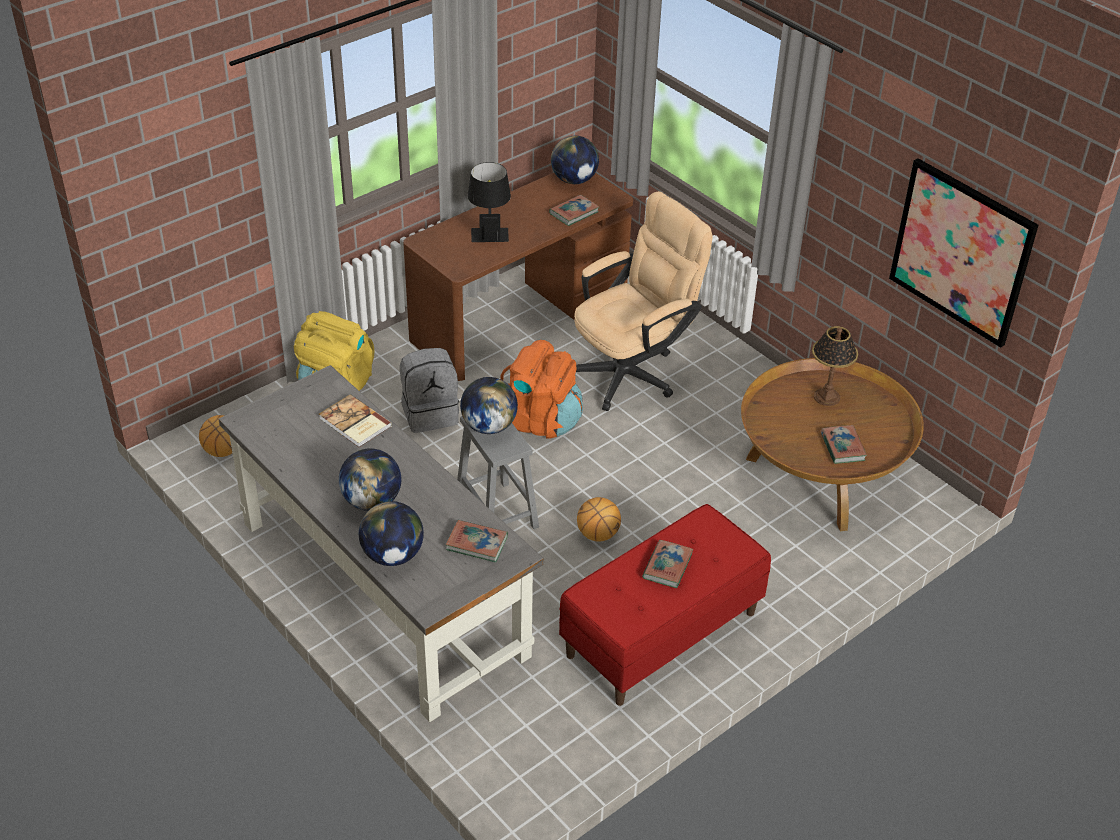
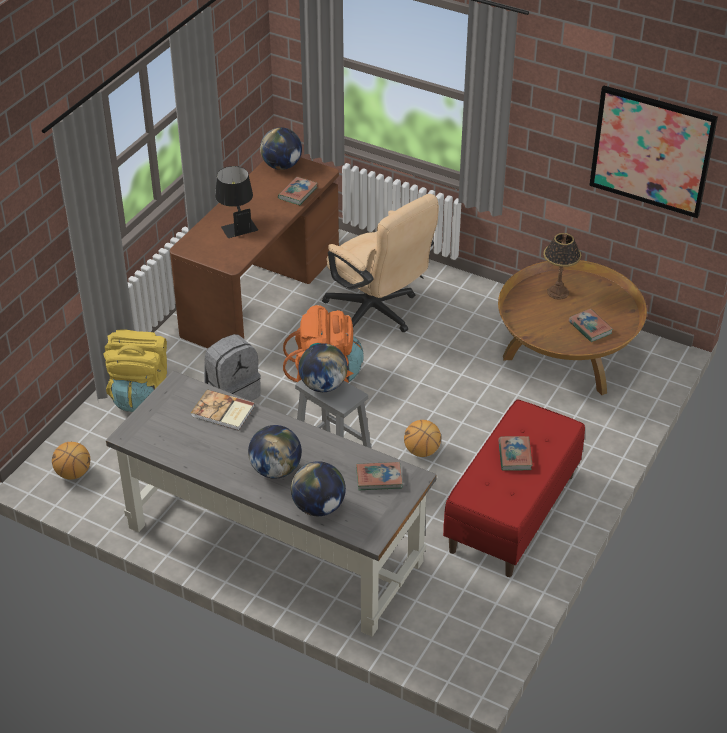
camera: 20 degrees left, 0 degrees up
(632, 371) = (378, 313): beige office chair -> beige office chair turned 105 degrees clockwise

